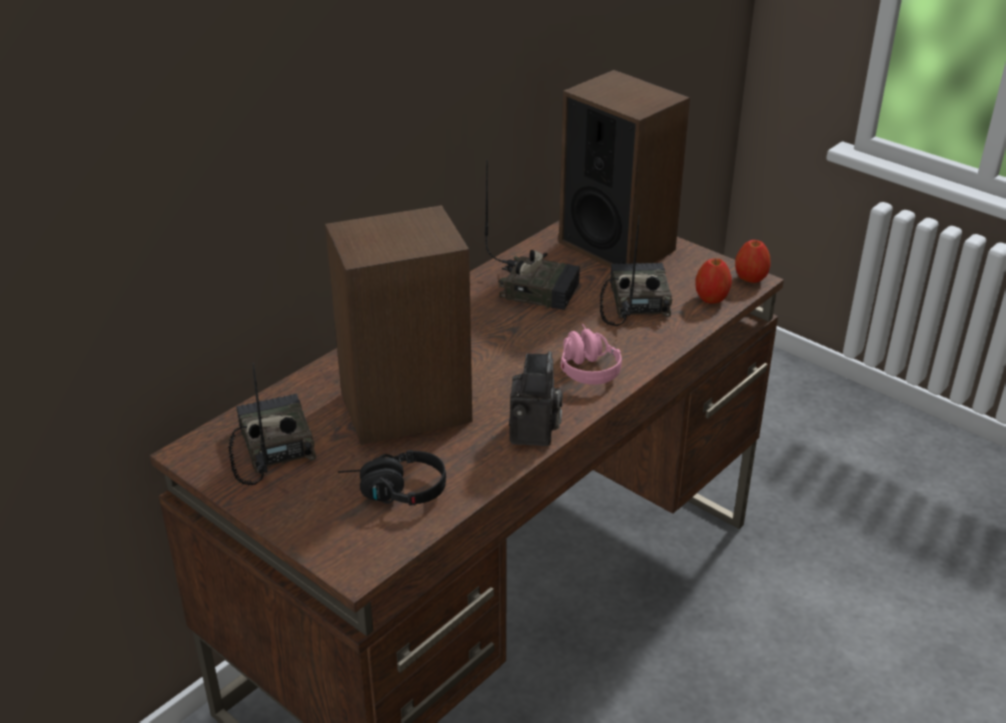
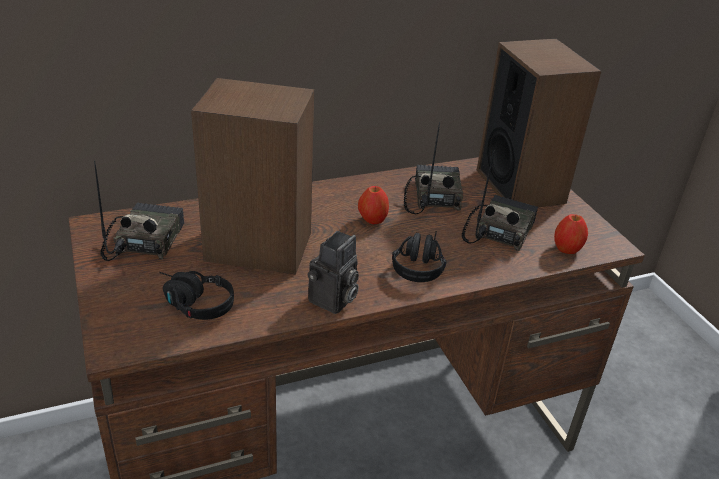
camera: 25 degrees right, 0 degrees up
(538, 288) = (431, 196): radio -> radio turned 135 degrees counterclockwise
(585, 364) = (419, 263): pink headphones -> black headphones
(750, 279) = (613, 245): apple -> apple (372, 220)

